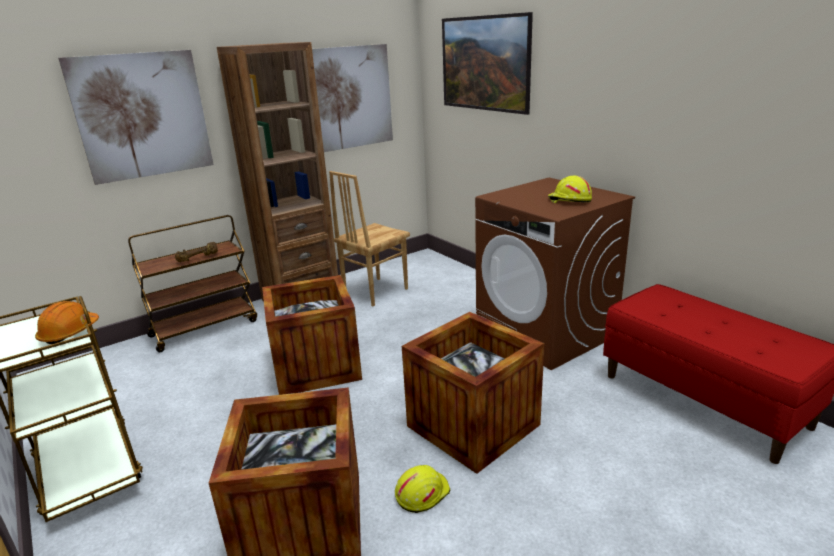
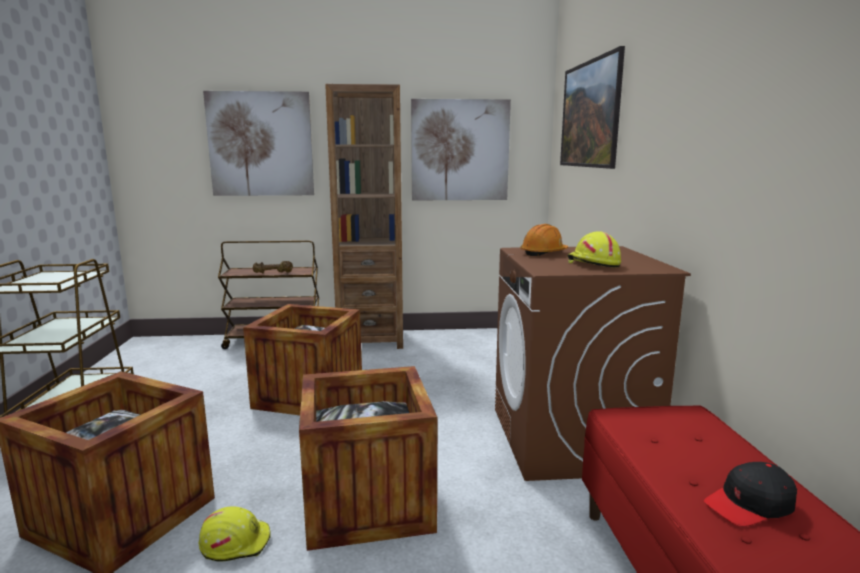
camera: 30 degrees right, 10 degrees down
(69, 333) = (64, 283): orange hard hat -> orange hard hat (543, 253)
(374, 291) = (440, 350): brown chair -> none
(744, 334) = (749, 505): none -> black cap

